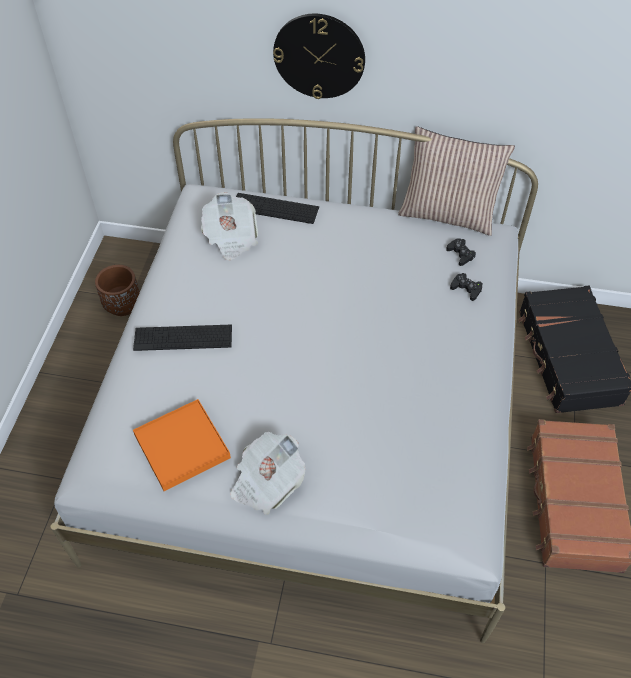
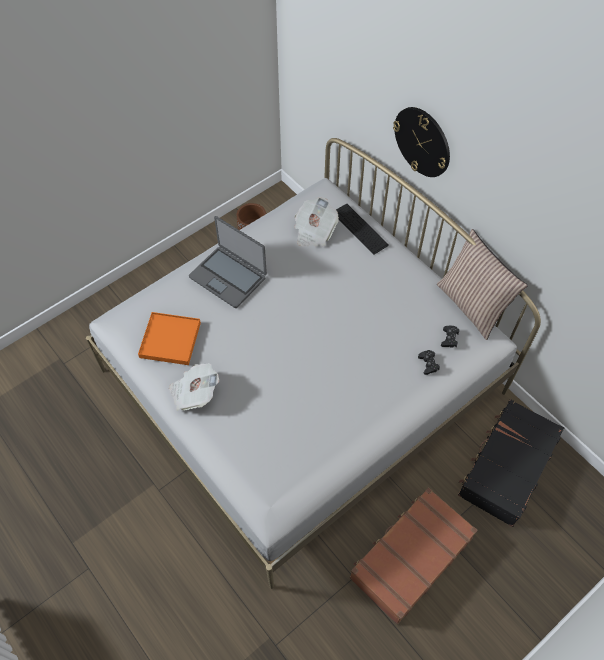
camera: 40 degrees right, 5 degrees up
(183, 338) = (228, 277): keyboard -> laptop

